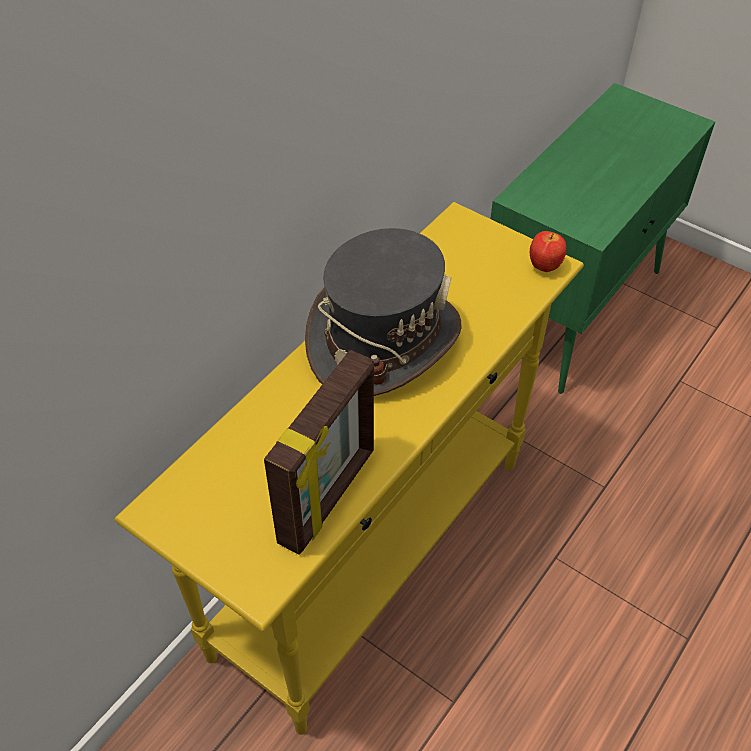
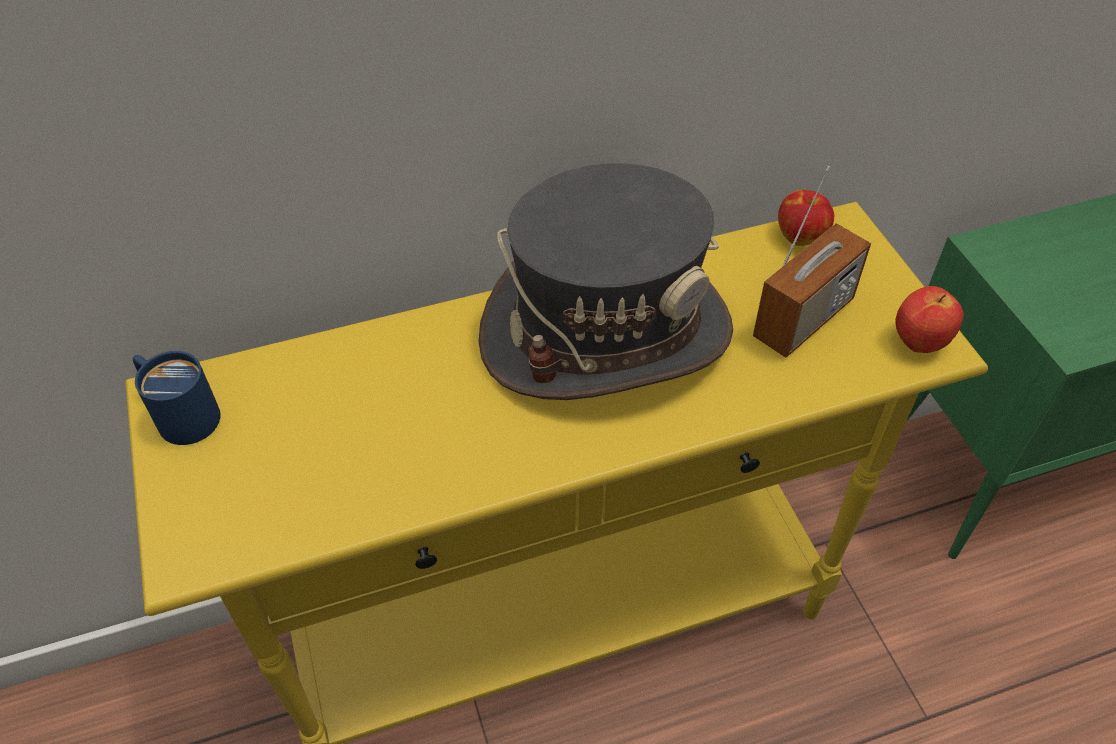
camera: 35 degrees right, 0 degrees up
(174, 516) = (180, 413): none -> blue mug
(329, 497) = (364, 493): picture frame -> none
(442, 235) = (801, 236): none -> apple
(479, 281) = (803, 319): none -> radio

